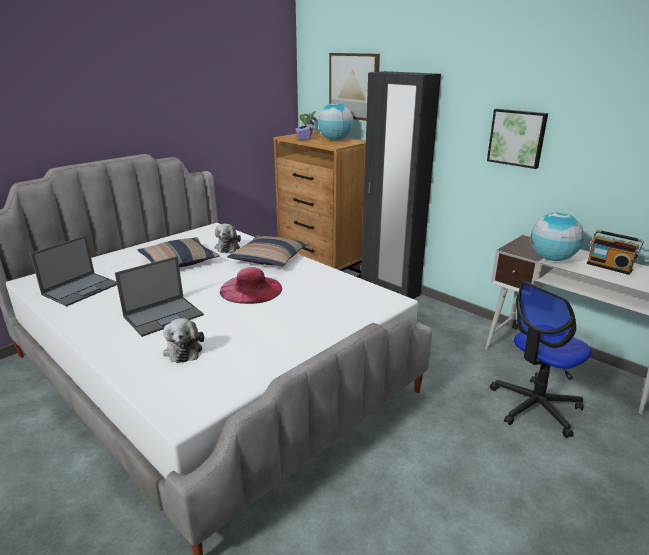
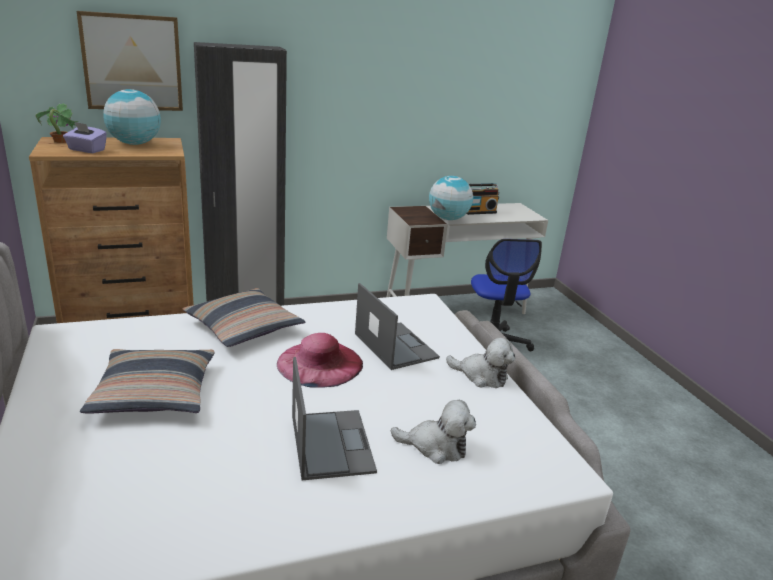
camera: 65 degrees left, 0 degrees up
(81, 289) = (136, 512): laptop -> laptop (394, 345)
(228, 247) = (158, 343): plush toy -> plush toy (481, 376)
(517, 138) = (373, 112): picture -> none

